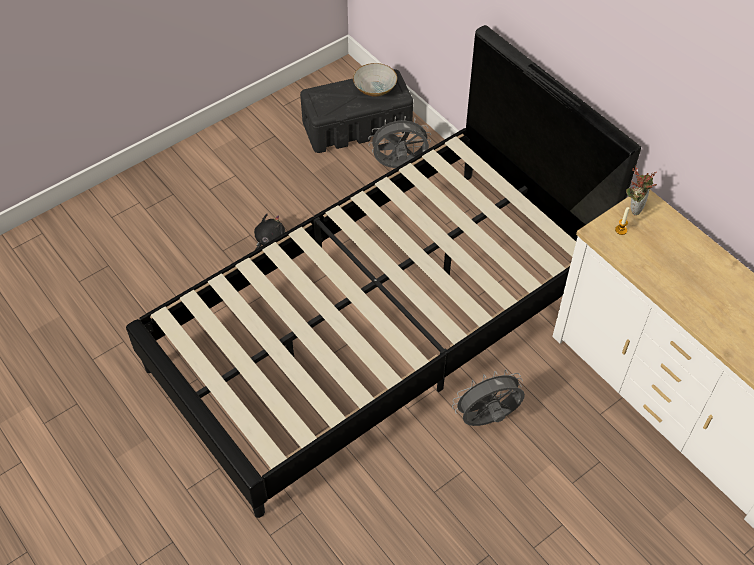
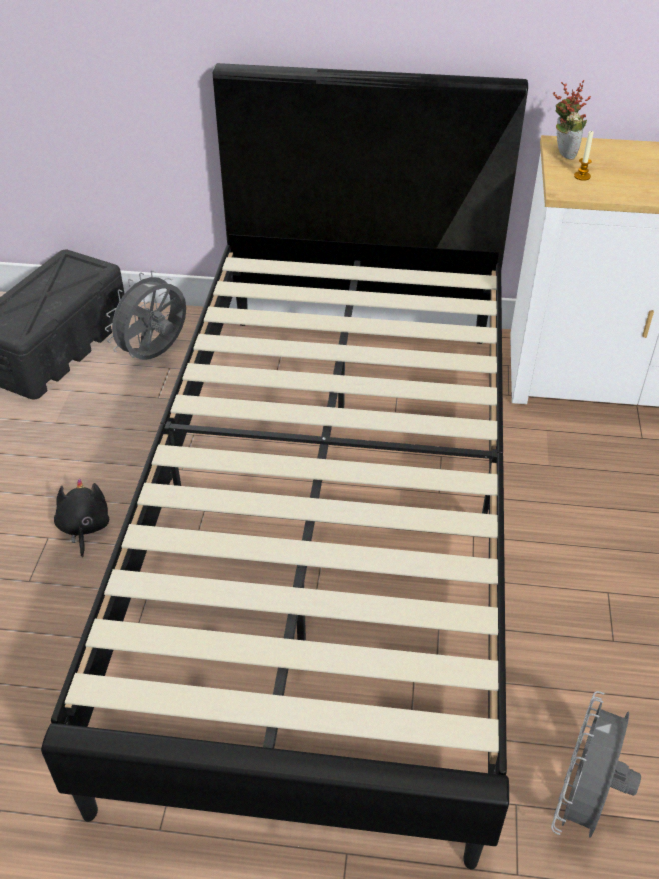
camera: 45 degrees left, 10 degrees down
(374, 88) = (59, 278): bowl -> none
(487, 419) = (560, 523): grey fan -> grey fan (582, 802)

